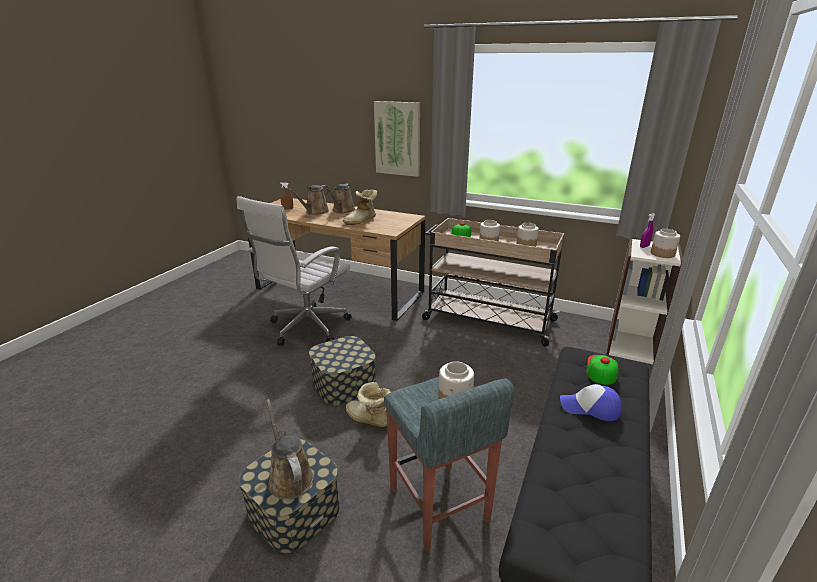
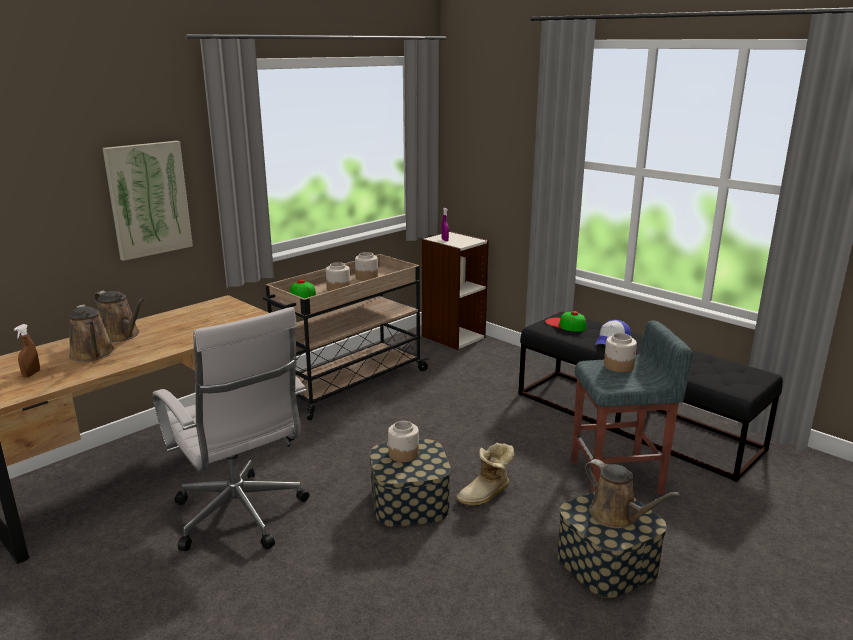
camera: 70 degrees left, 5 degrees down
(289, 477) = (617, 516): brown watering can -> brown watering can turned 120 degrees counterclockwise
(362, 221) = (194, 329): boot -> none
(662, 254) = (465, 239): jar -> jar (403, 454)

